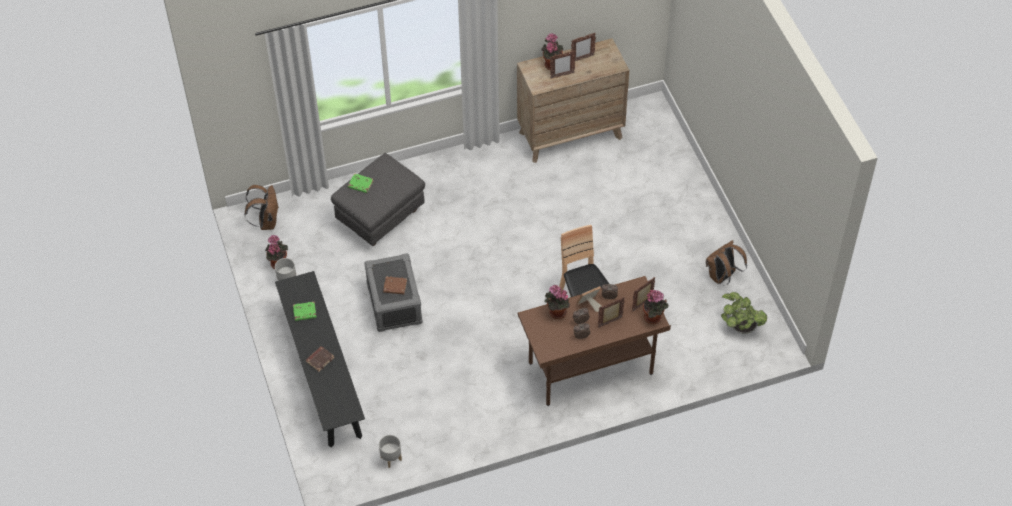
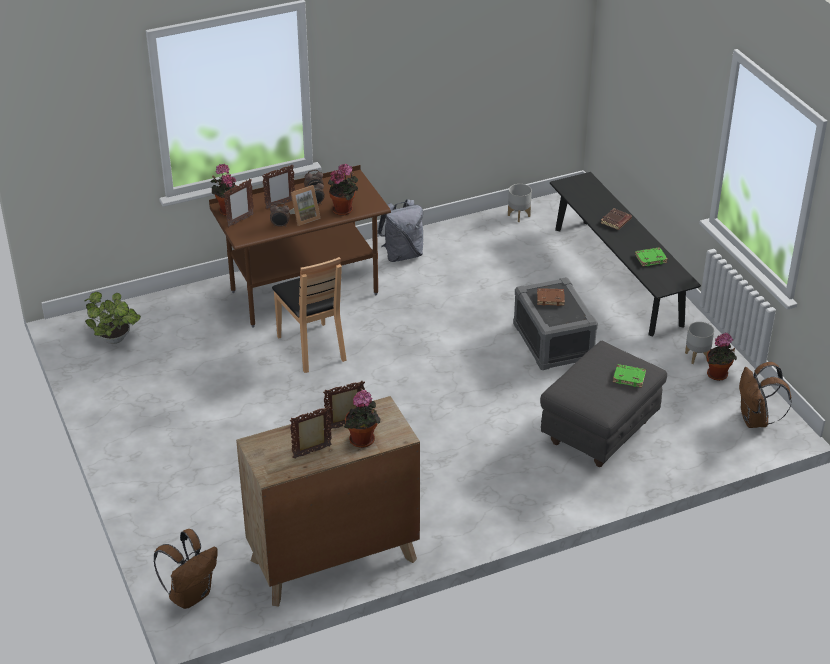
camera: 175 degrees right, 15 degrees down
(504, 412) = (402, 254): none -> grey backpack
(722, 277) = (128, 388): brown backpack -> brown backpack (190, 595)

